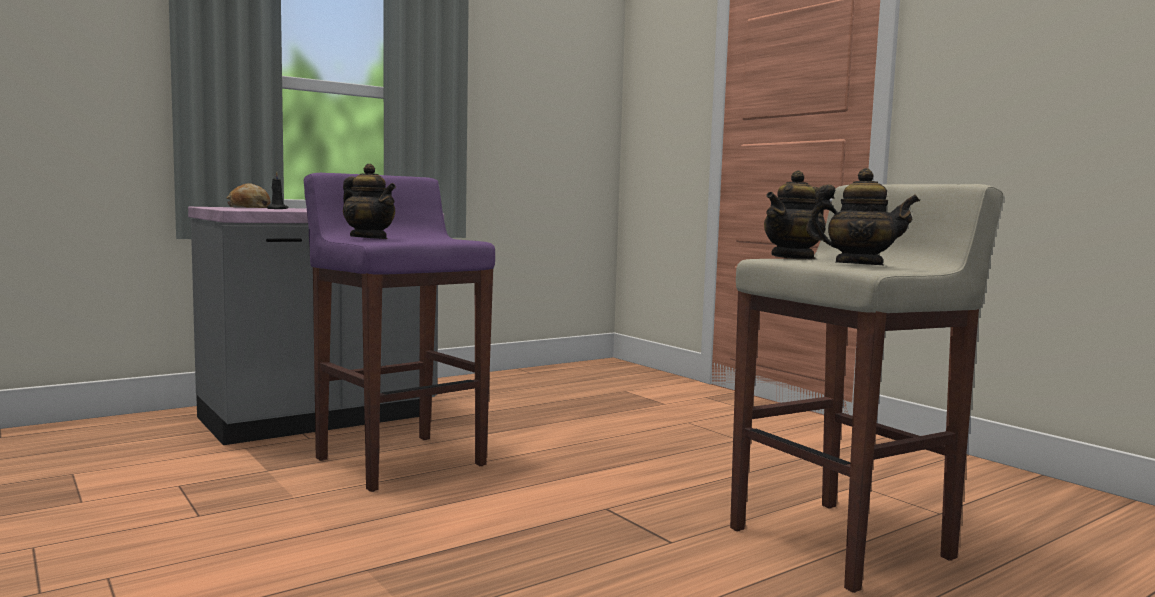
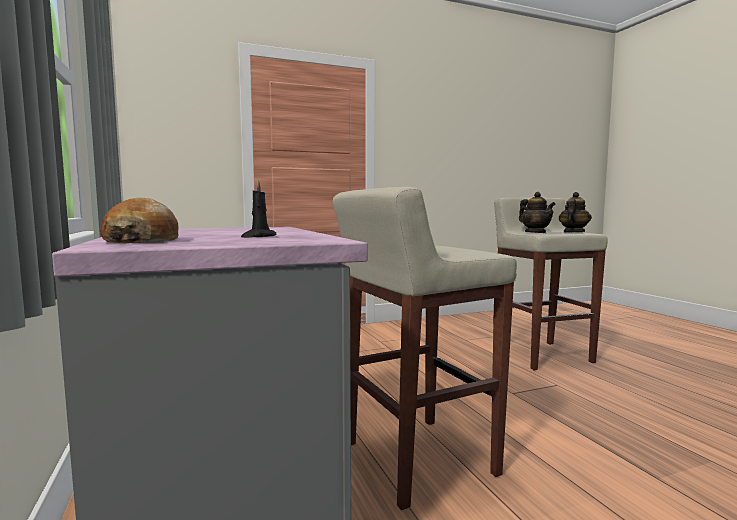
camera: 75 degrees left, 0 degrees up
(369, 238) = (455, 253): teapot -> none
(399, 461) = (416, 459): purple stool -> beige stool

